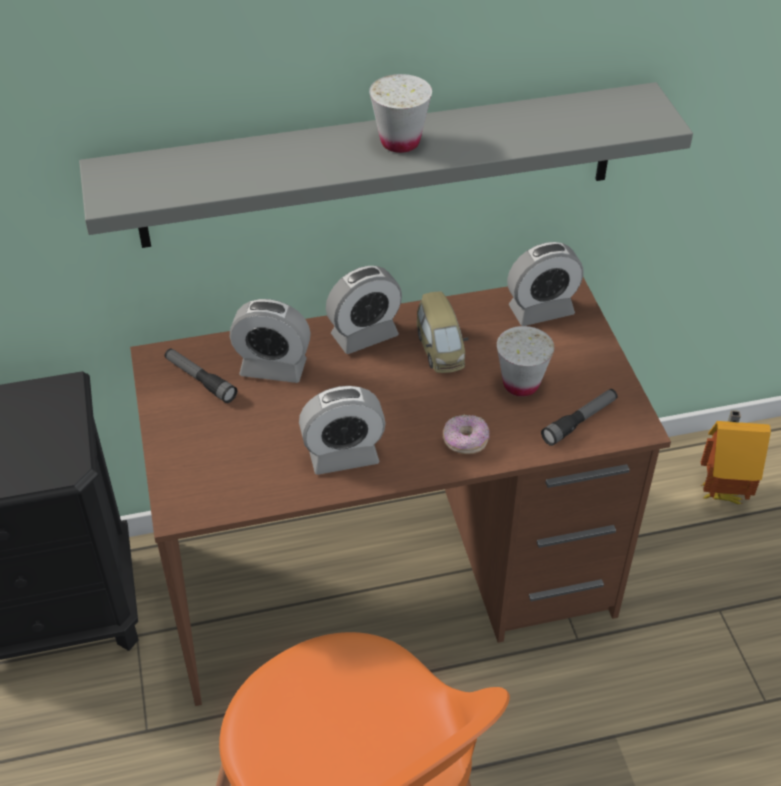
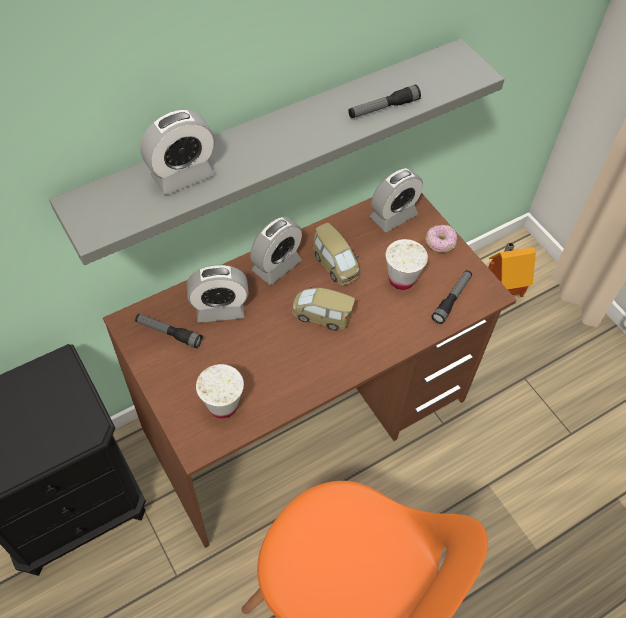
camera: 20 degrees left, 10 degrees up
(343, 456) = (299, 369): alarm clock -> alarm clock (182, 176)
(398, 402) = (322, 315): none -> toy car
(400, 142) = (299, 129): white cup -> white cup (222, 405)
(465, 442) = (380, 336): donut -> donut (440, 243)
(516, 138) = (383, 108): none -> flashlight

